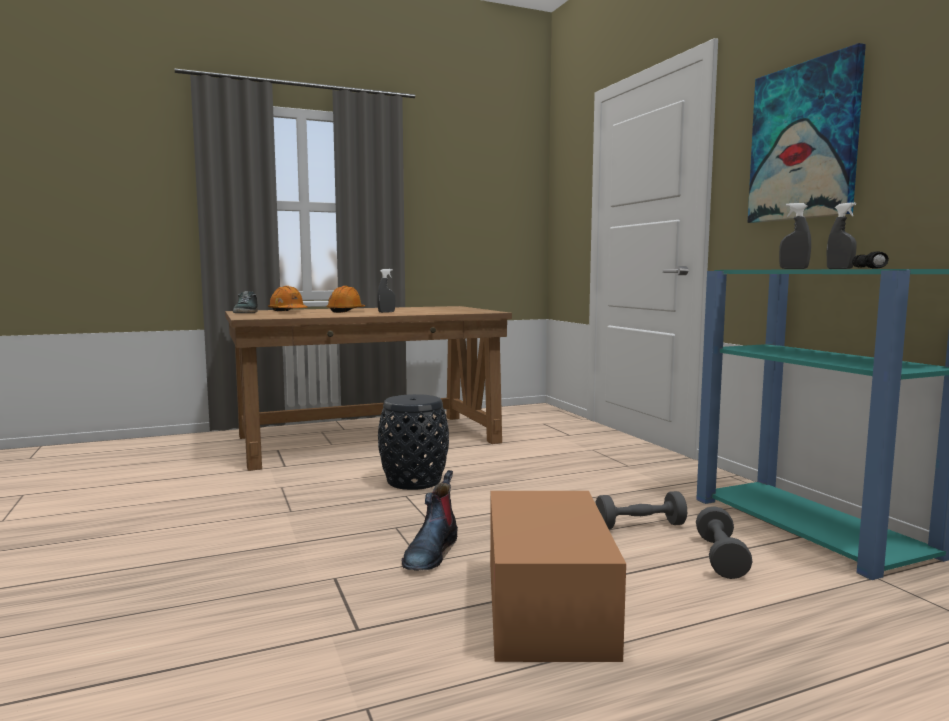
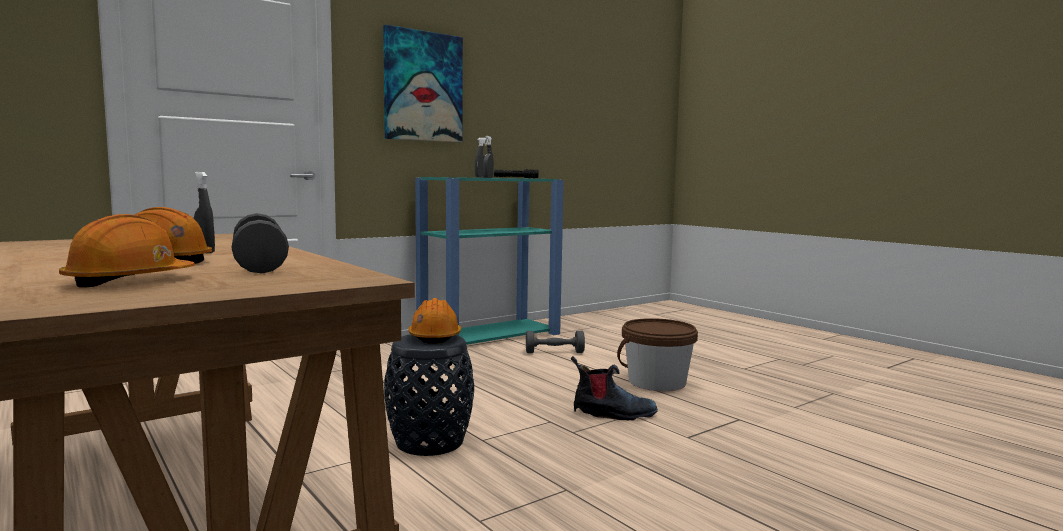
camera: 105 degrees left, 0 degrees up
(246, 312) = (141, 297): shoe -> none
(420, 399) = (435, 337): none -> orange hard hat
(547, 607) = (657, 382): cardboard box -> brown bucket
(640, 525) = (513, 365): grey dumbbell -> grey dumbbell (260, 265)

